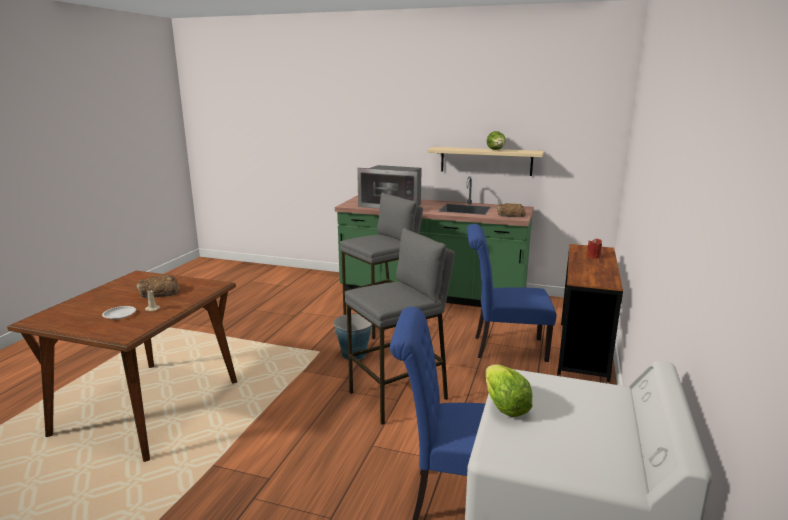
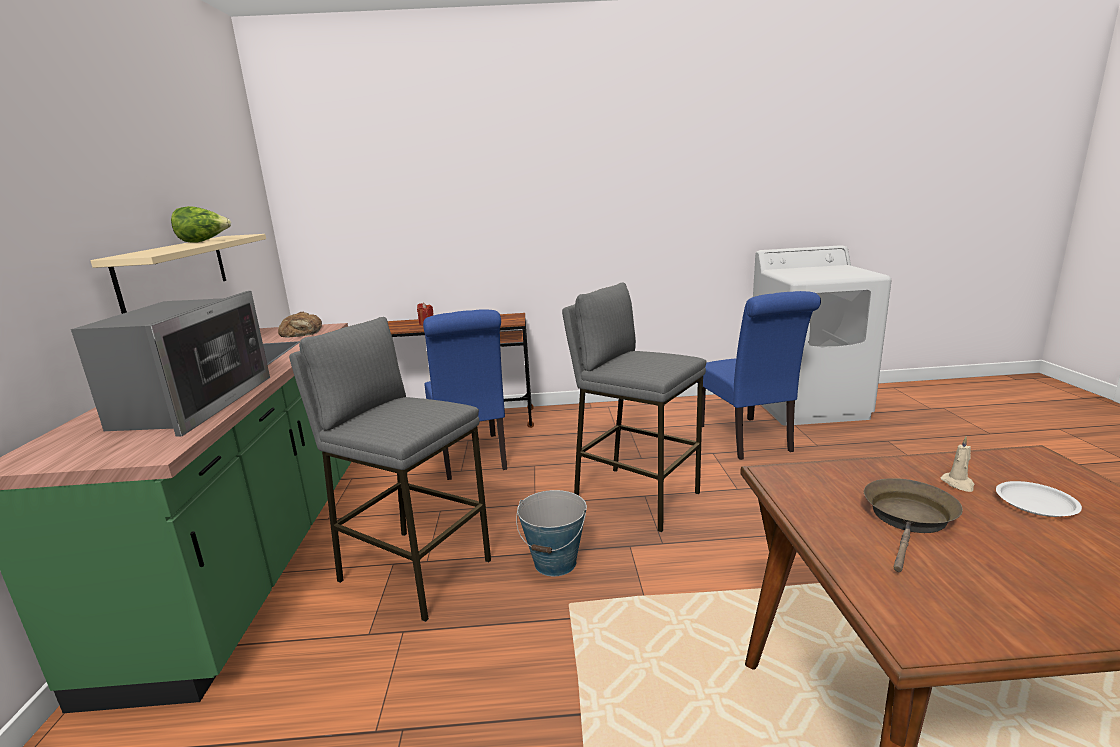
camera: 110 degrees left, 0 degrees up
(159, 292) = (909, 520): bread -> brown frying pan
(504, 406) = (835, 276): lettuce -> none

